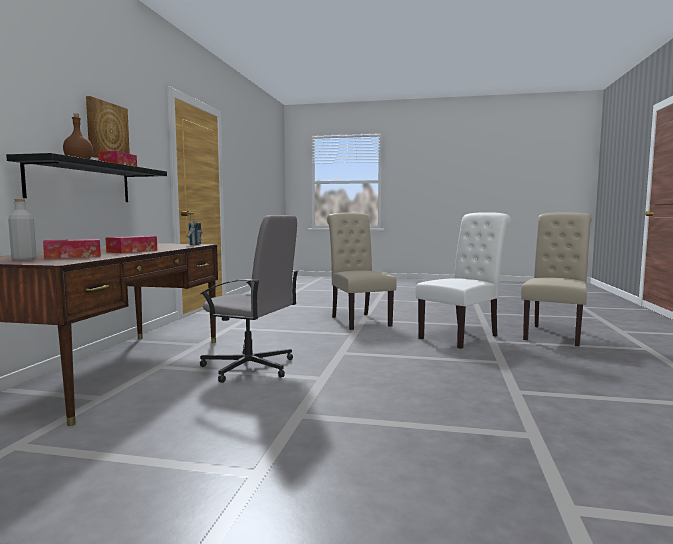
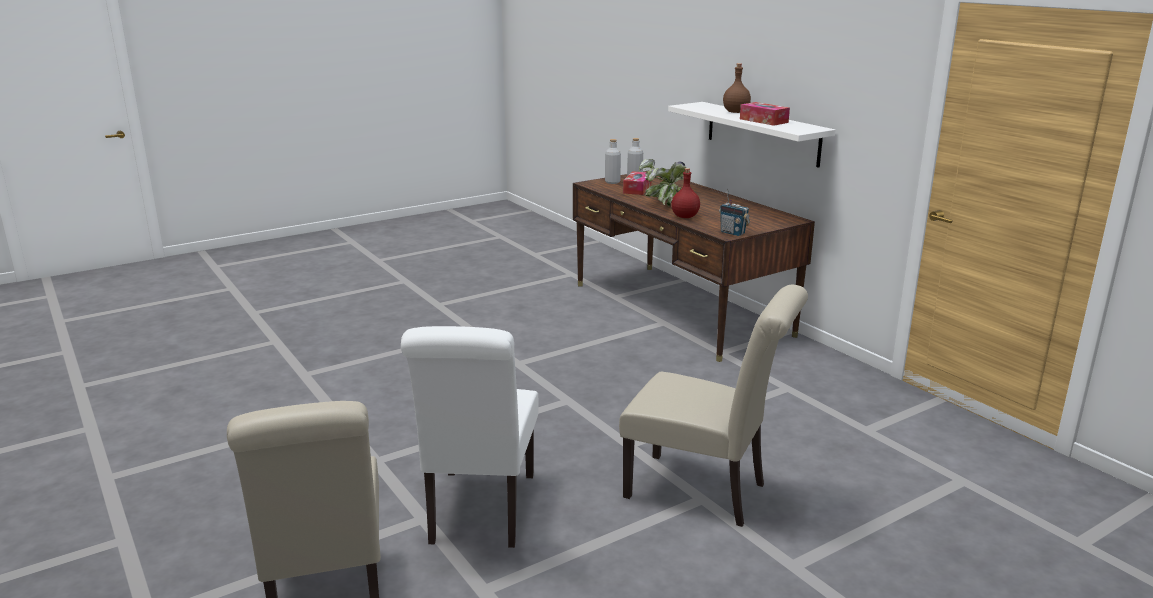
camera: 135 degrees right, 15 degrees up
(41, 261) = (612, 182): none -> grey bottle
(81, 182) = (762, 133): black shelf -> white shelf
(107, 131) = (803, 76): picture -> none
(132, 251) = (663, 204): tissue box -> potted plant
(168, 248) = (684, 216): none -> red bottle
(250, 367) = (598, 349): grey office chair -> none

